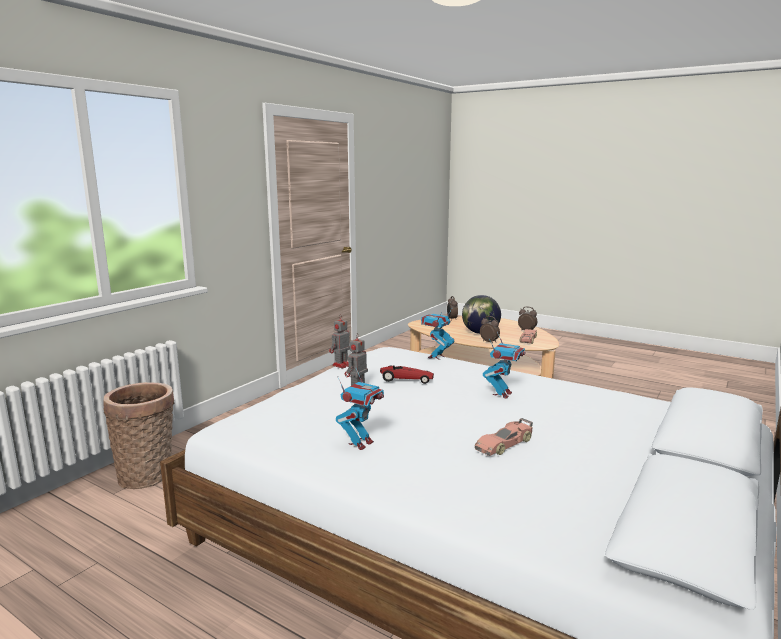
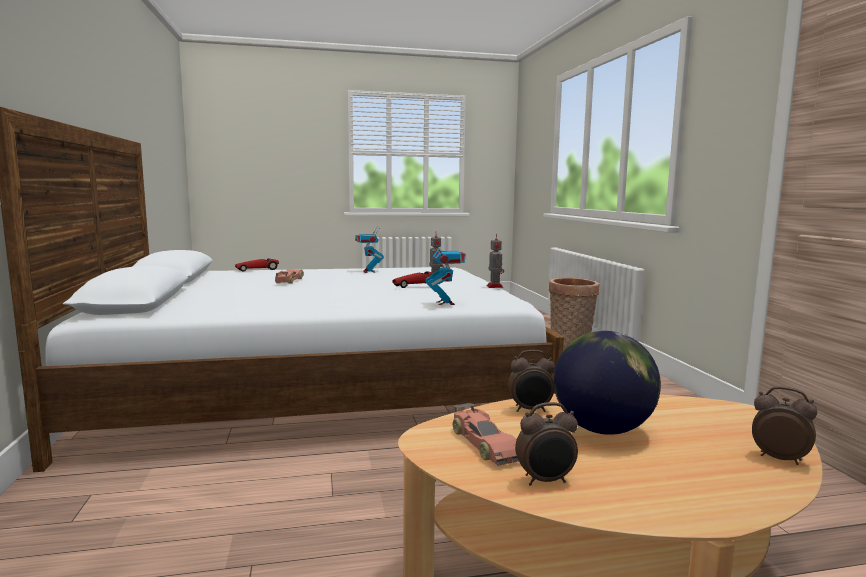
camera: 135 degrees right, 5 degrees down
(502, 394) = (327, 294): toy robot -> none
(512, 524) = (257, 270): none -> toy car

